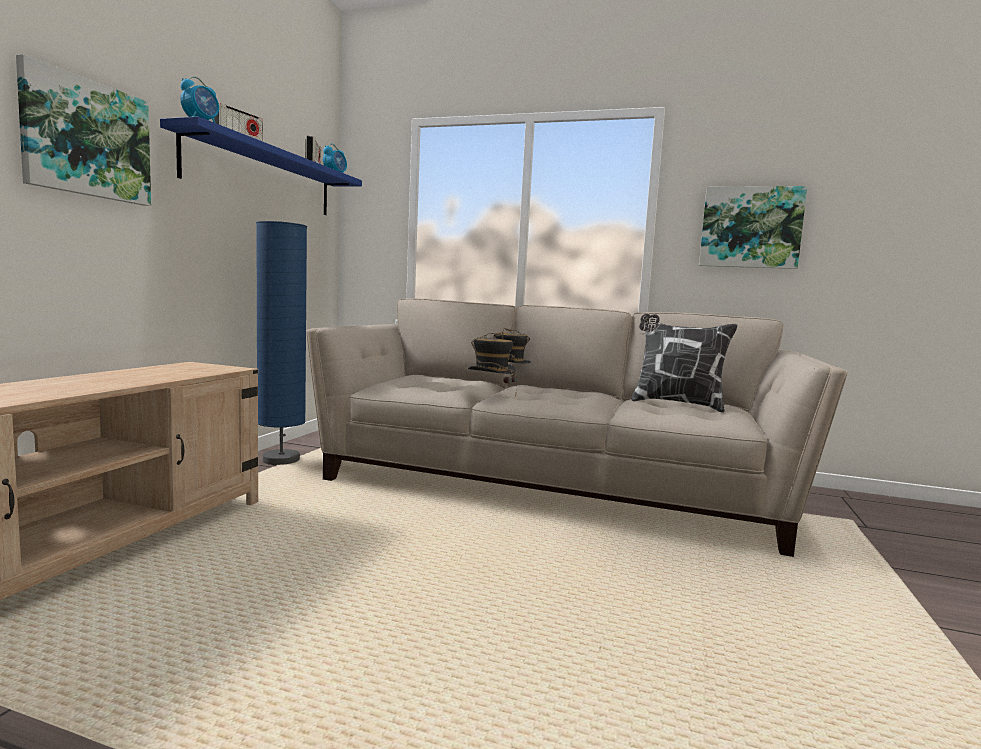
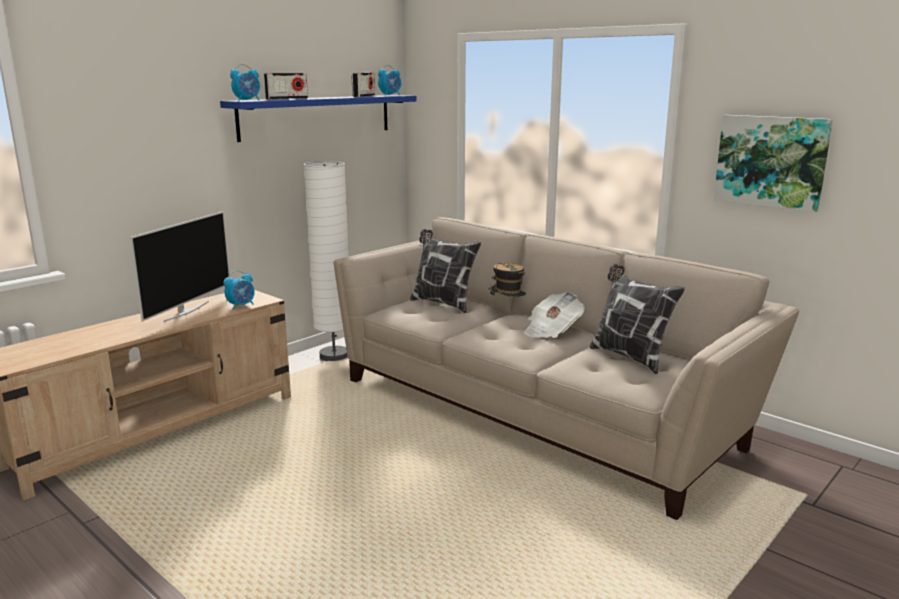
camera: 25 degrees right, 10 degrees up
(86, 139) = (166, 136): picture -> none
(120, 376) = (186, 311): none -> television
(203, 372) = (241, 306): none -> alarm clock
(281, 460) = (334, 355): blue floor lamp -> white floor lamp
(433, 380) = (443, 303): none -> pillow
(490, 395) = (464, 330): hat -> none
(576, 392) = (551, 331): none -> newspaper

